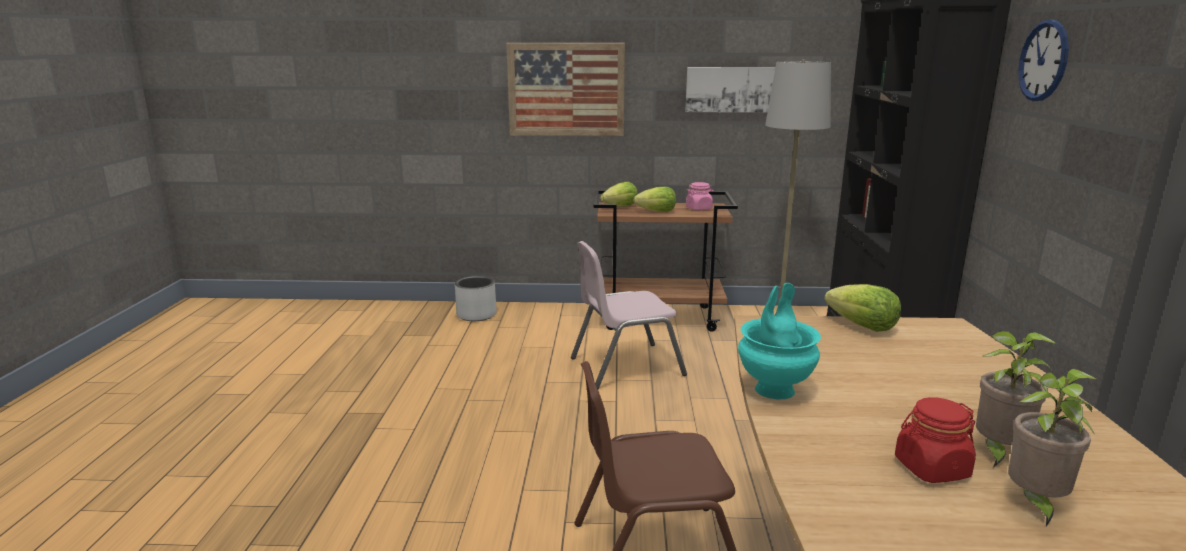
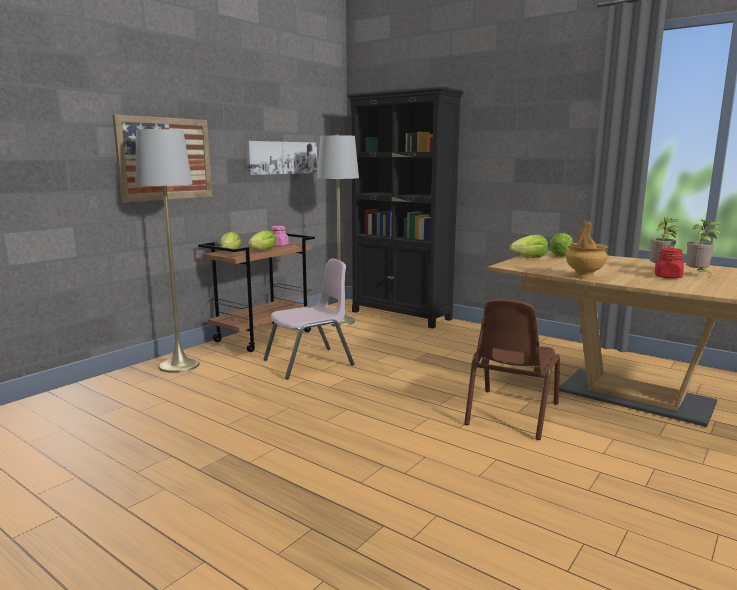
camera: 55 degrees left, 5 degrees down
(476, 315) = (126, 381): grey planter -> none
(534, 317) = (179, 365): none -> grey floor lamp
(625, 366) = (309, 363): pink chair -> pink chair turned 135 degrees counterclockwise
(775, 389) = (583, 277): turquoise vase -> brown vase
(947, 343) = (561, 255): none -> lettuce
(1043, 61) = (490, 130): wall clock -> none

